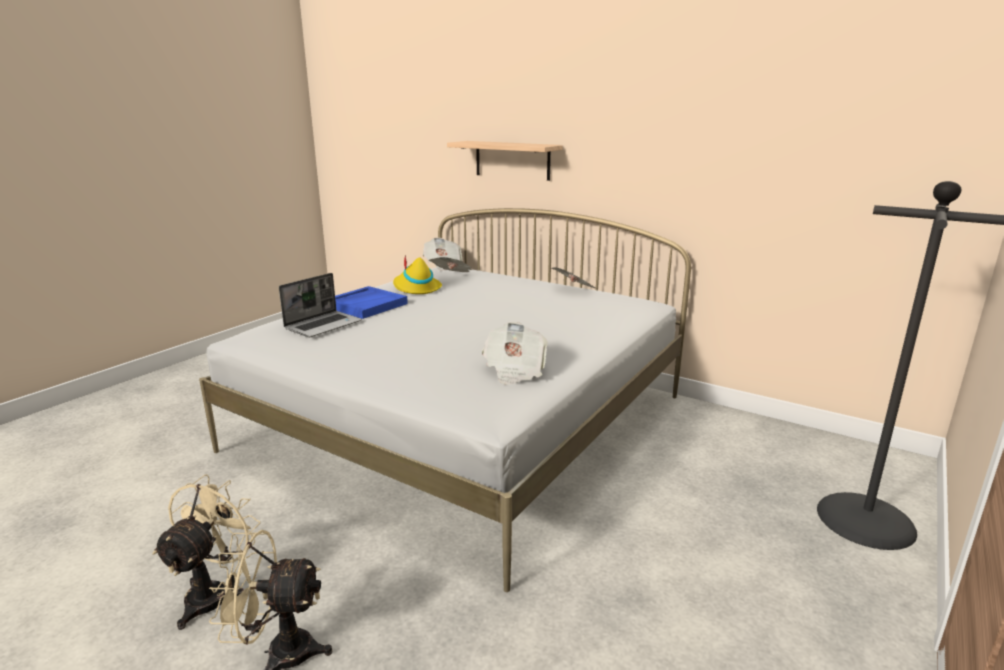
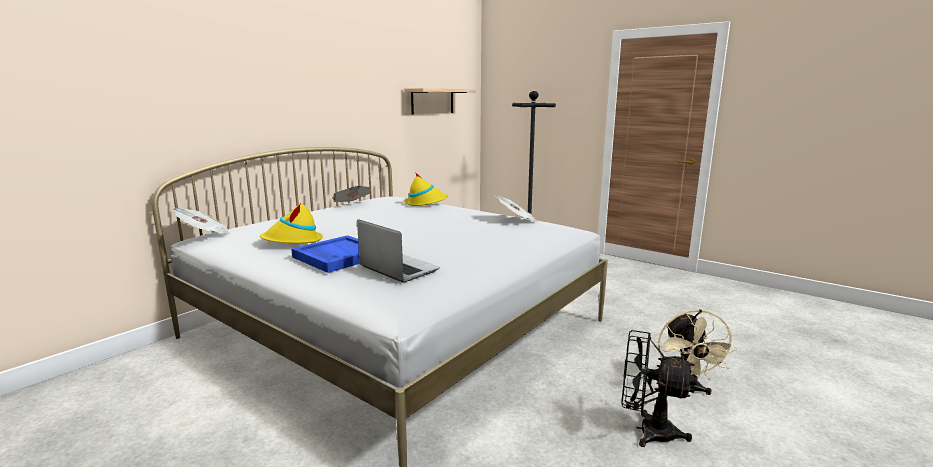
camera: 85 degrees left, 5 degrees down
(214, 593) = (647, 430): beige fan -> black fan
(453, 277) = (263, 231): newspaper -> none
(512, 160) = (237, 106): shelf -> shelf (432, 101)
(602, 318) = (425, 203): none -> yellow hat

